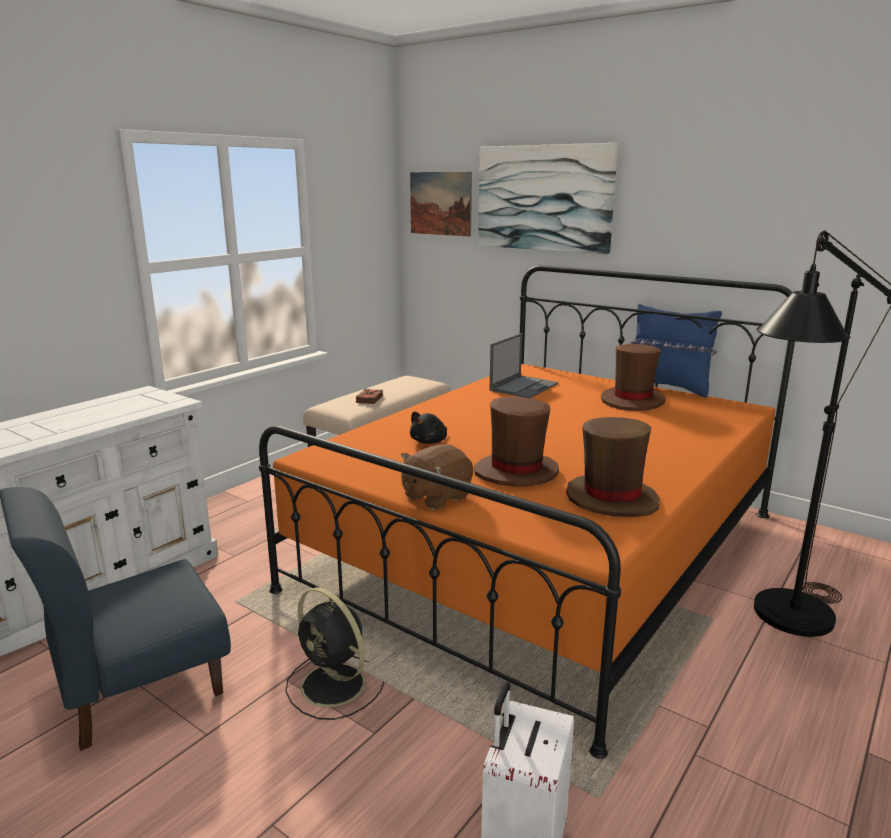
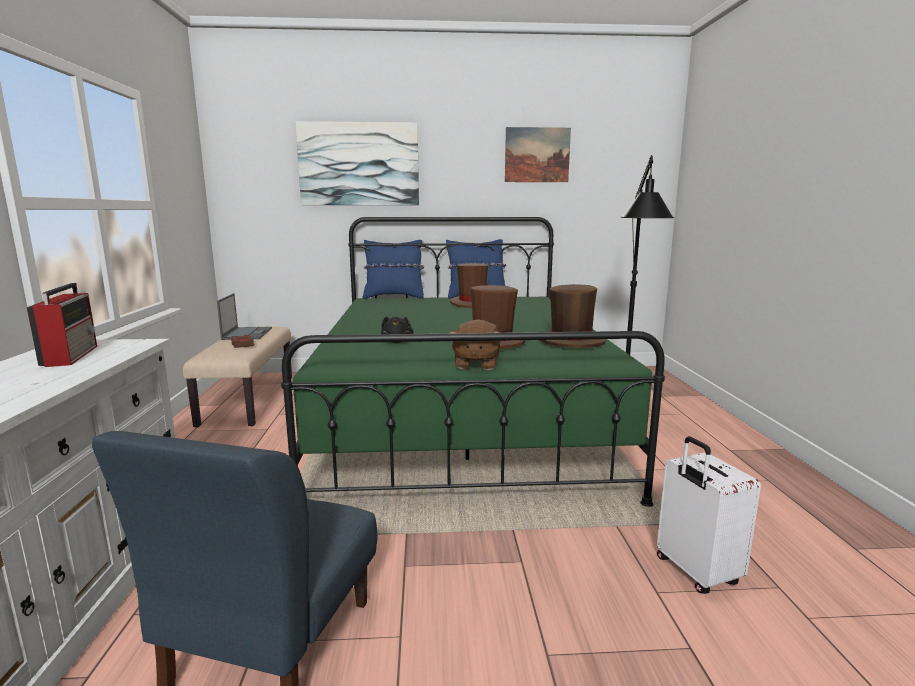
camera: 40 degrees left, 5 degrees down
(122, 405) = (71, 355): none -> radio
(335, 686) = (450, 550): black fan -> none
(440, 203) = (255, 170): picture -> picture (537, 155)
(524, 387) = (390, 307): laptop -> laptop (247, 333)
(543, 549) = (460, 420): orange bed -> green bed
(563, 369) = (394, 297): none -> blue pillow

